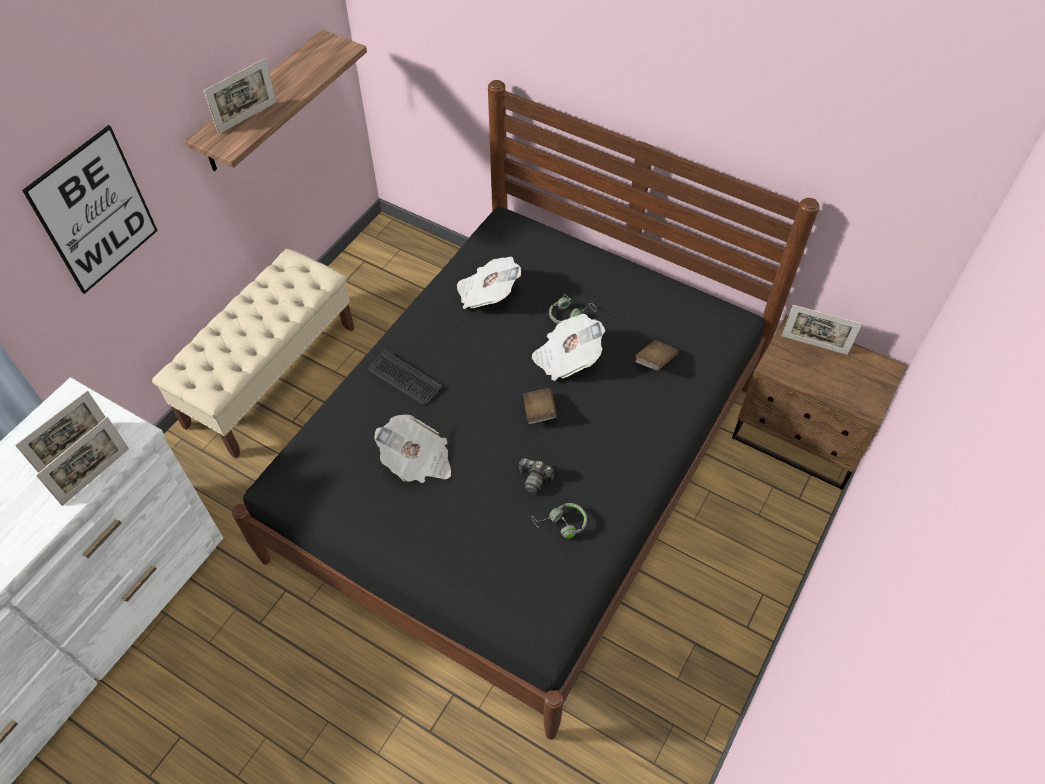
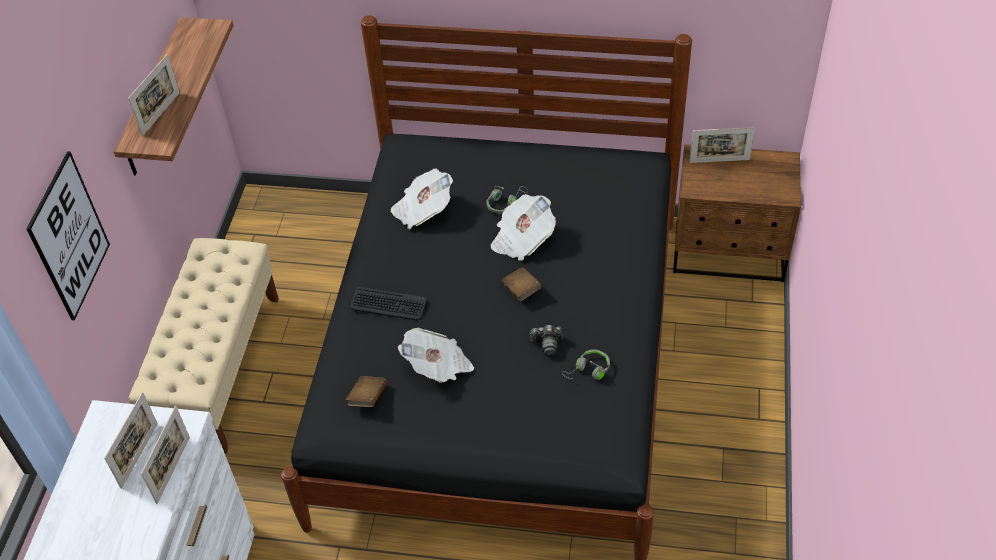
camera: 20 degrees left, 5 degrees down
(655, 362) = (598, 217): brown book -> brown book (368, 398)

